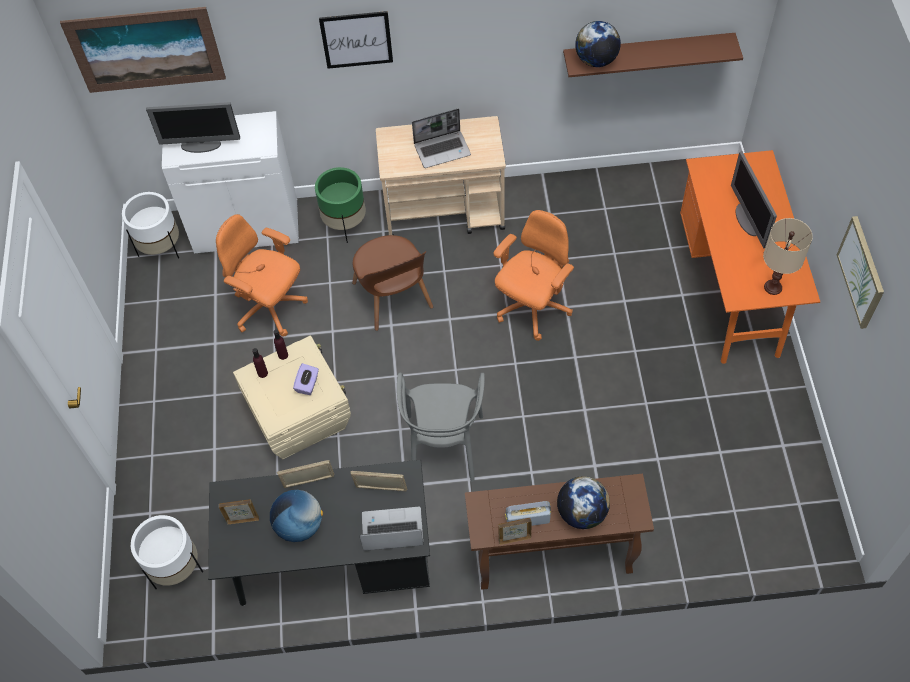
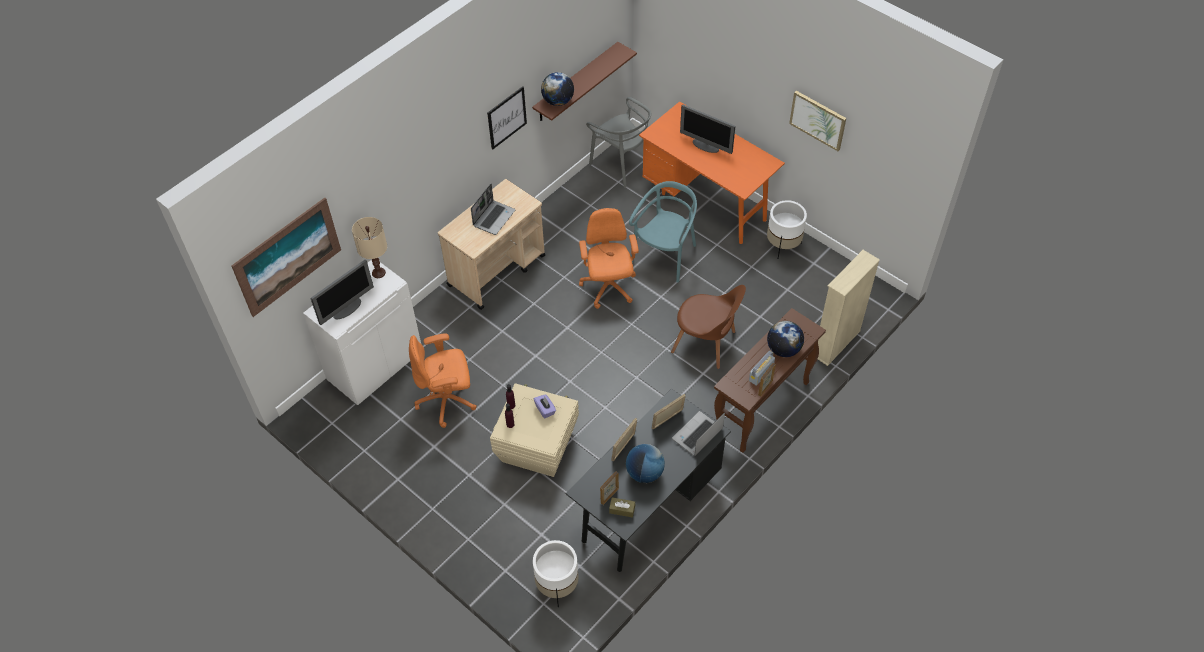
camera: 45 degrees left, 5 degrees down
(161, 248) = (328, 419): white planter -> white planter (783, 245)
(239, 544) = (622, 509): none -> brown tissue box
(345, 223) = (440, 319): green planter -> none
(356, 39) = (416, 169): picture -> picture (507, 117)
(393, 298) = (520, 340): brown chair -> brown chair (706, 343)
(444, 446) = (640, 397): grey chair -> grey chair (622, 164)
(625, 317) = (665, 256): none -> turquoise chair
(711, 555) = (836, 343): none -> beige bookcase
(773, 287) = (755, 171): beige table lamp -> beige table lamp (379, 273)

